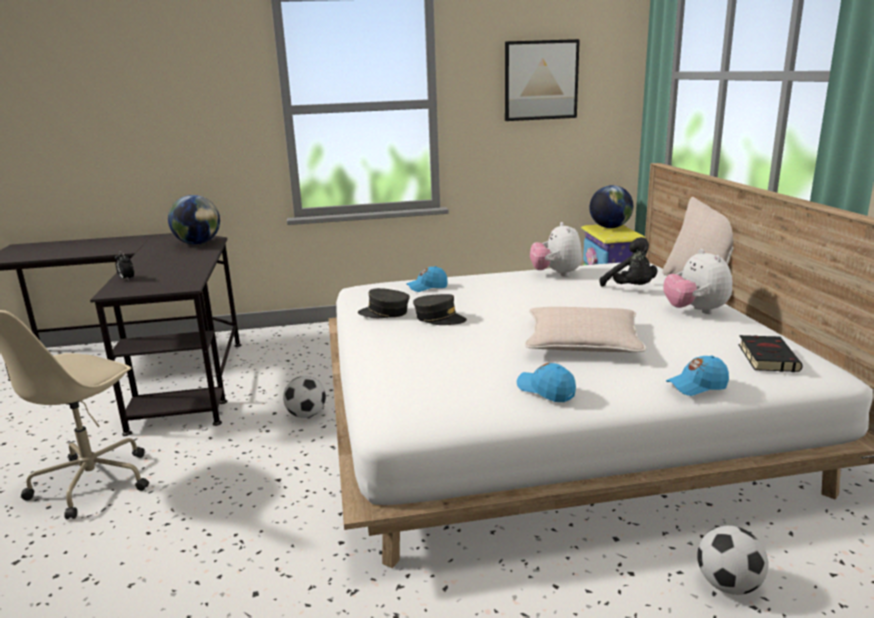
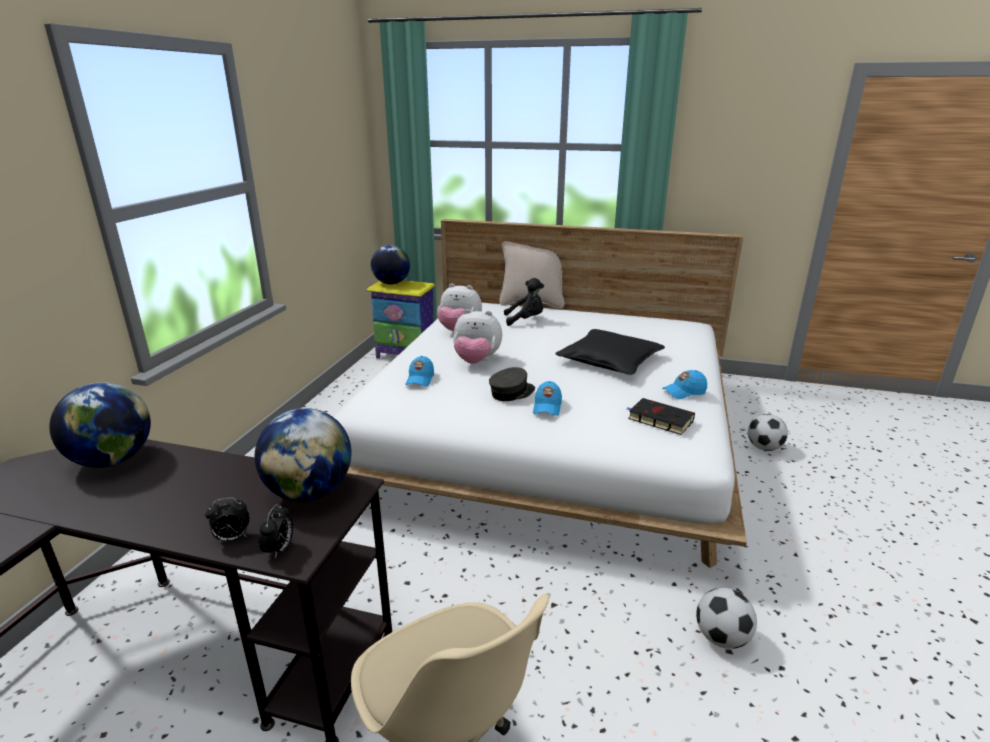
camera: 65 degrees left, 5 degrees up
(117, 288) = (279, 550): none -> alarm clock
(177, 280) = (310, 492): none -> globe
(306, 415) = (435, 559): football -> football (721, 638)
(384, 313) = (467, 412): grey cap -> none
(541, 80) = (318, 151): picture -> none
(582, 341) = (610, 359): beige pillow -> black pillow
(695, 311) = (586, 319): plush toy -> plush toy (476, 361)
(697, 386) = (699, 353): blue cap -> blue cap (547, 407)
(766, 357) = (672, 327): black book -> black book (658, 419)

